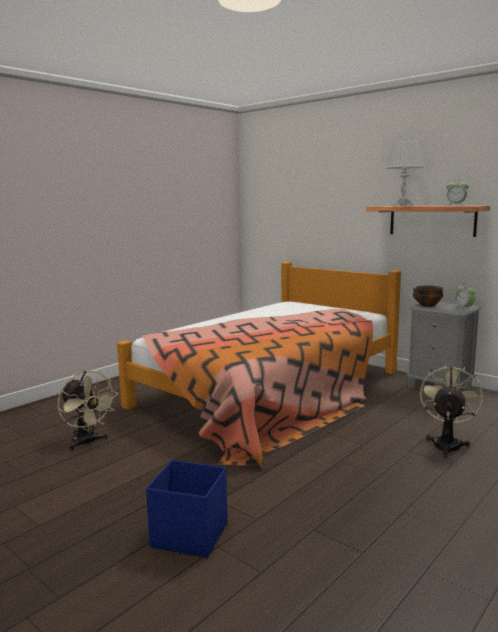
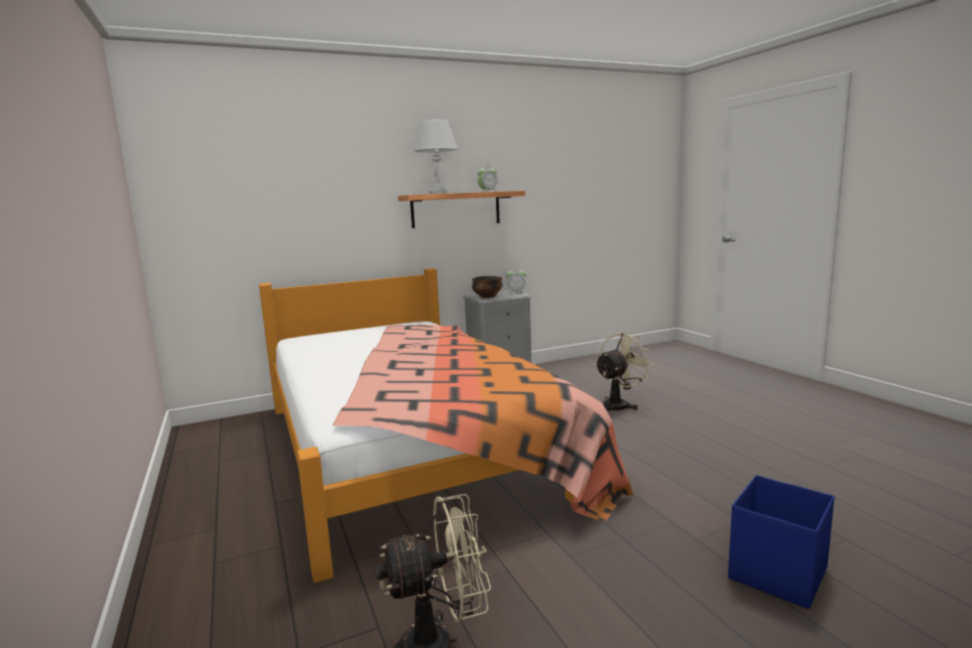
camera: 65 degrees left, 0 degrees up
(447, 443) = (619, 405): beige fan -> beige fan turned 90 degrees clockwise

